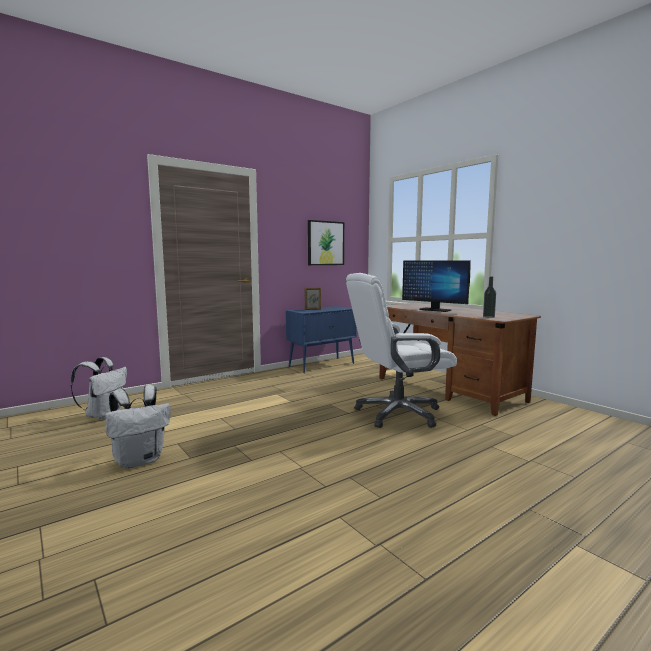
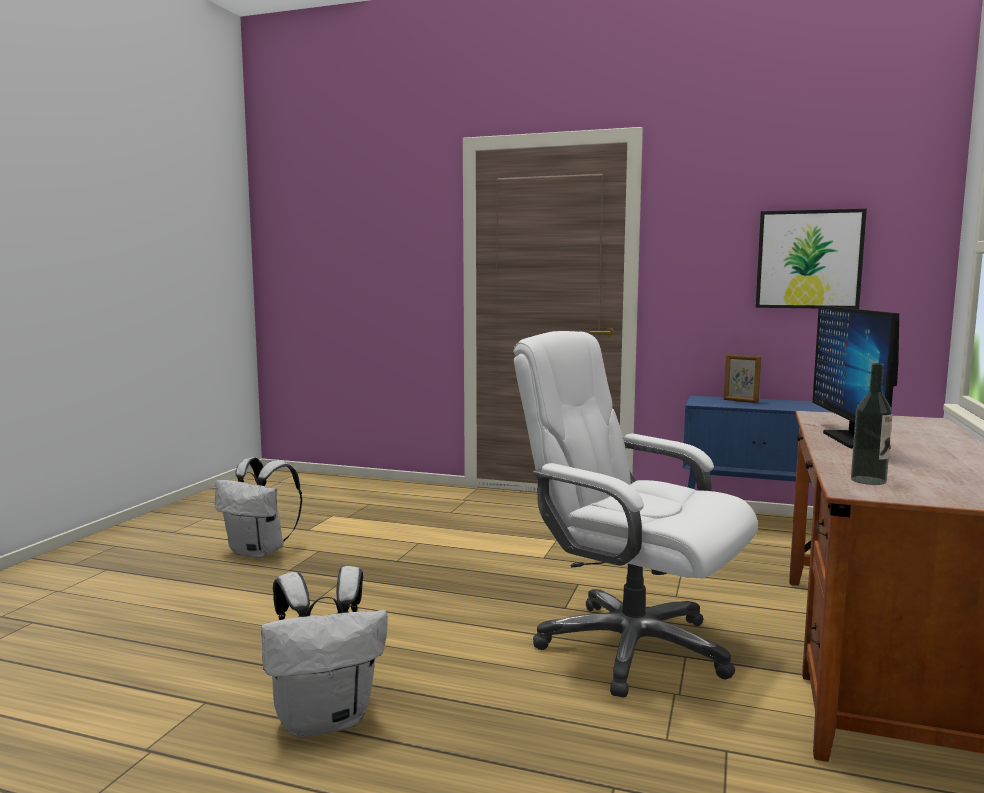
camera: 55 degrees right, 0 degrees up
(104, 415) = (350, 497): white backpack -> white backpack (326, 719)

